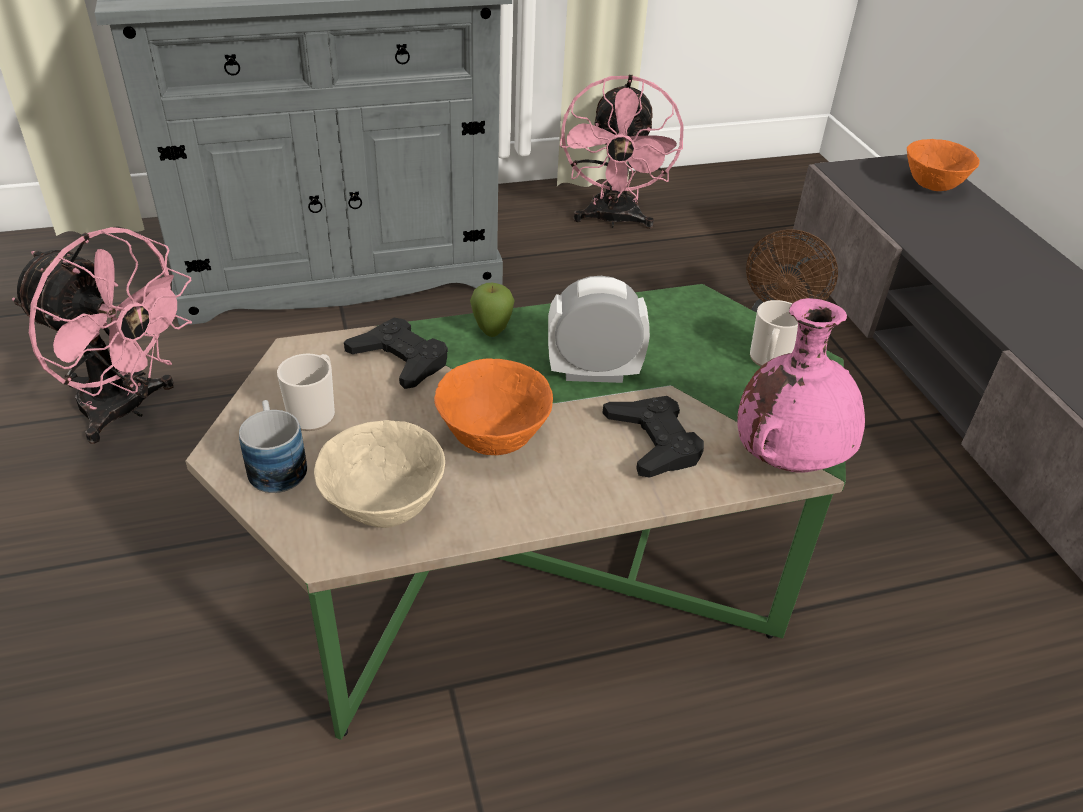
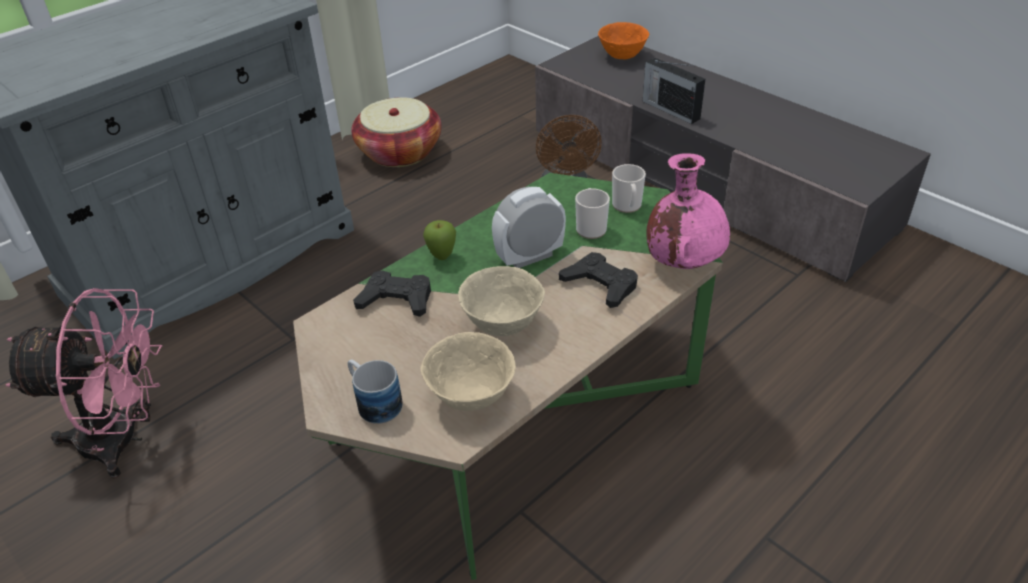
camera: 25 degrees left, 0 degrees up
(315, 412) = (369, 358): mug -> mug (590, 227)
(494, 439) = (503, 324): orange bowl -> beige bowl
(613, 220) = (400, 152): pink fan -> basket
(950, 269) = (670, 109): none -> radio

